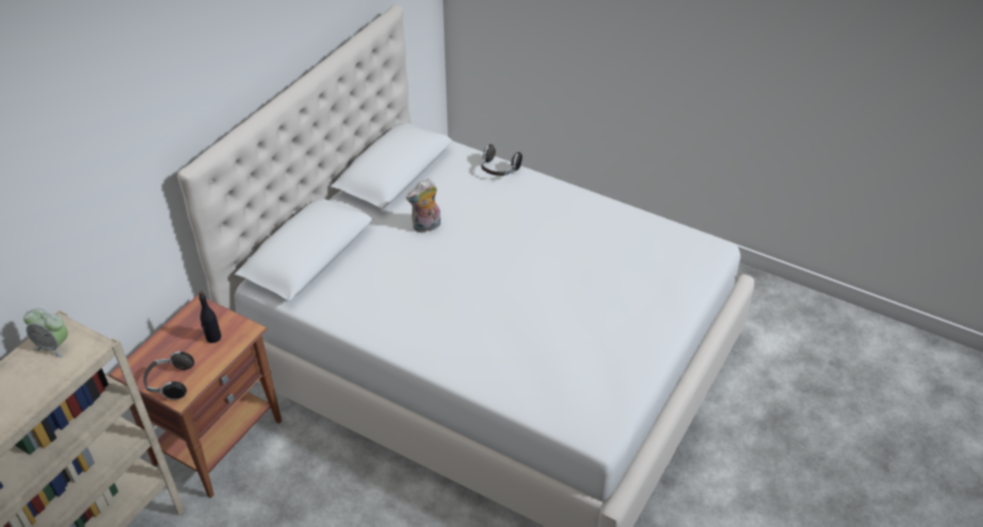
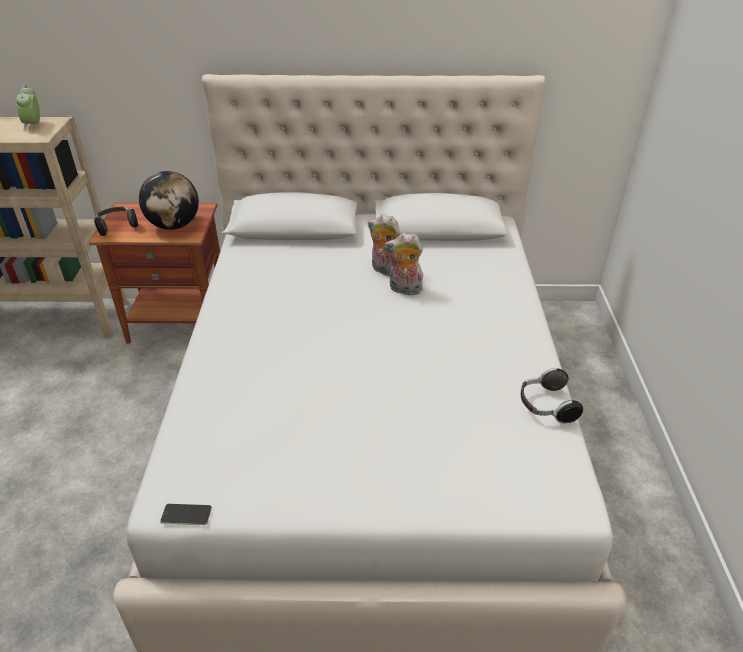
camera: 60 degrees right, 5 degrees down
(213, 337) = (174, 225): black bottle -> globe
(462, 227) = (404, 290): none -> plush toy
(499, 170) = (510, 281): headphones -> headphones (546, 406)
(617, 425) = (186, 514): none -> phone

